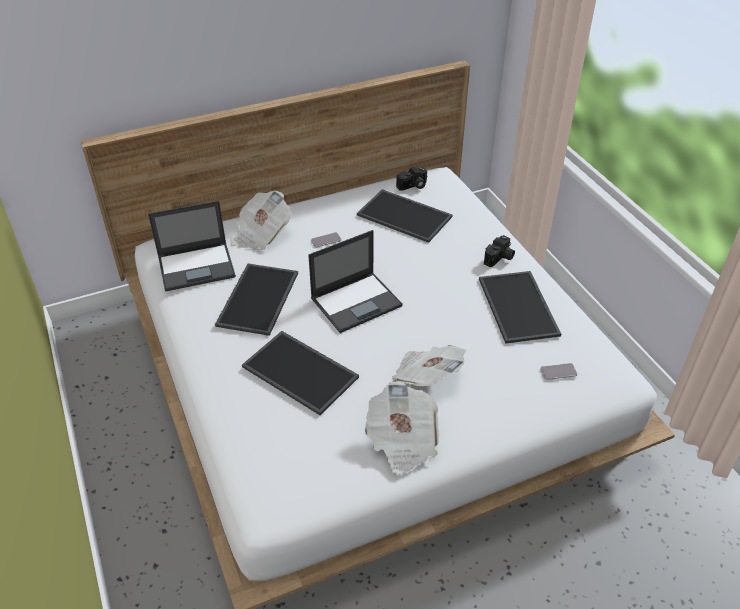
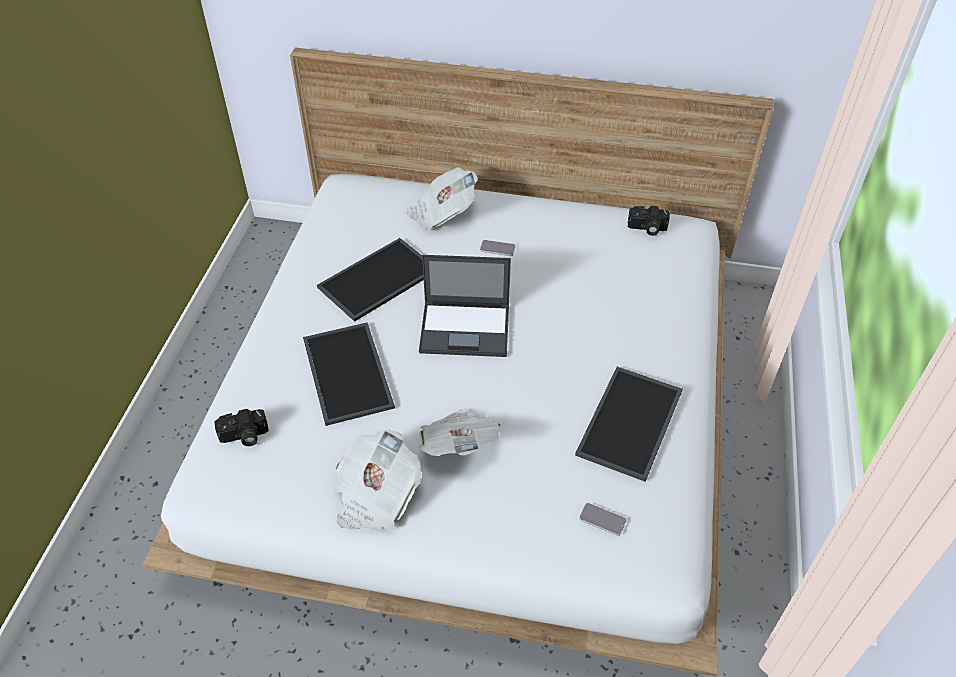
camera: 35 degrees right, 5 degrees up
(197, 266) = (356, 219): laptop -> none
(405, 215) = (606, 259): tray -> none
(499, 258) = (664, 357): camera -> camera (244, 437)

